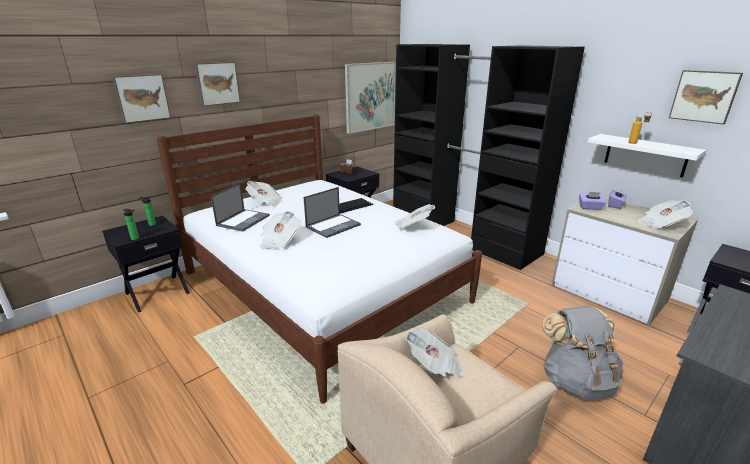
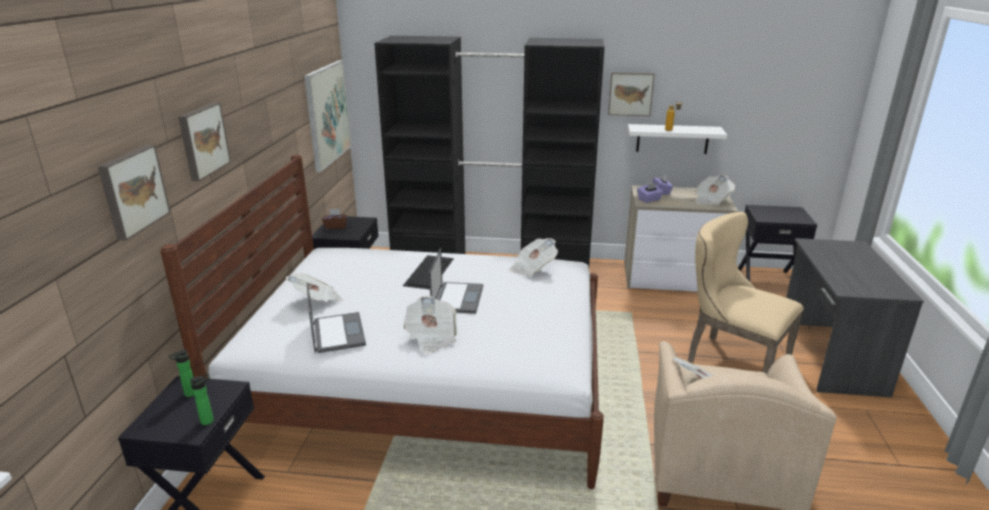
camera: 40 degrees left, 0 degrees up
(576, 381) = (730, 360): grey backpack -> beige chair
(704, 96) = (713, 81): picture -> picture (630, 93)

